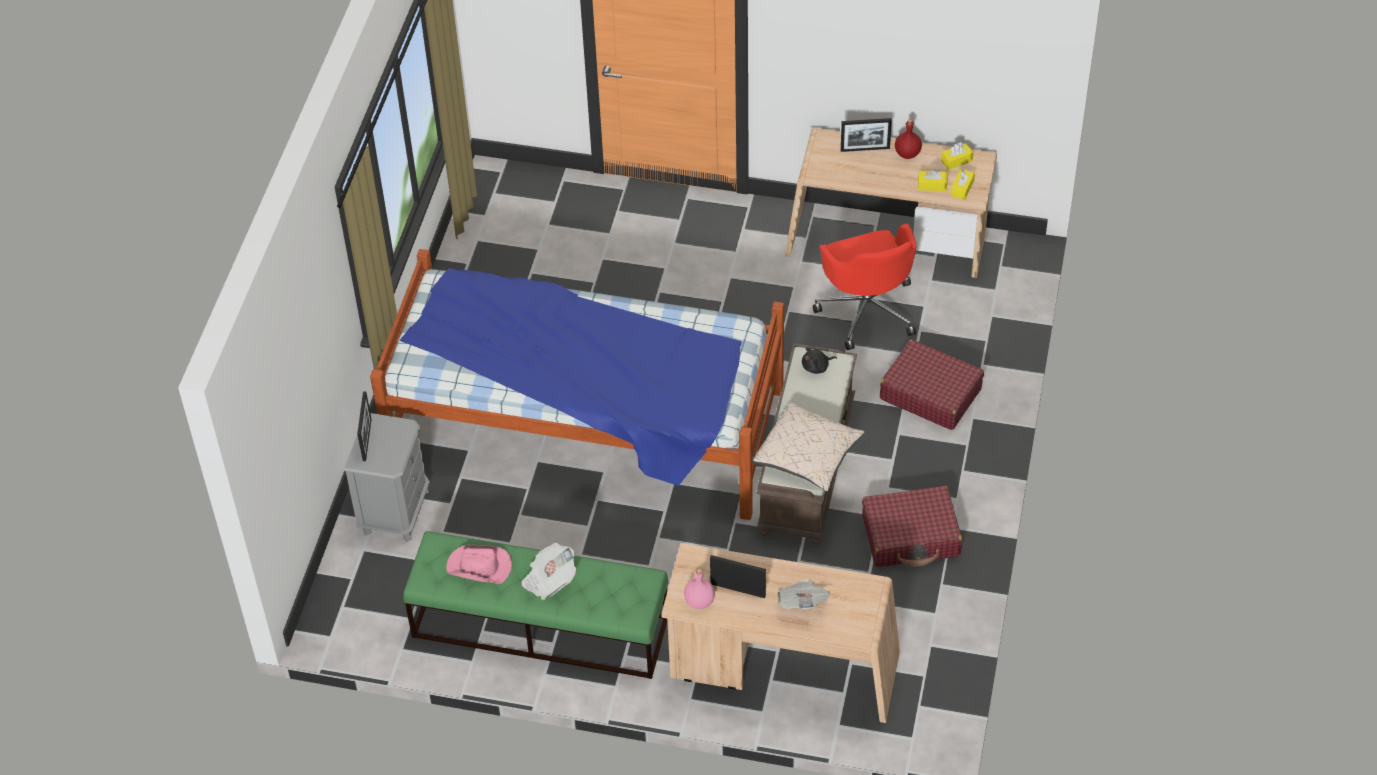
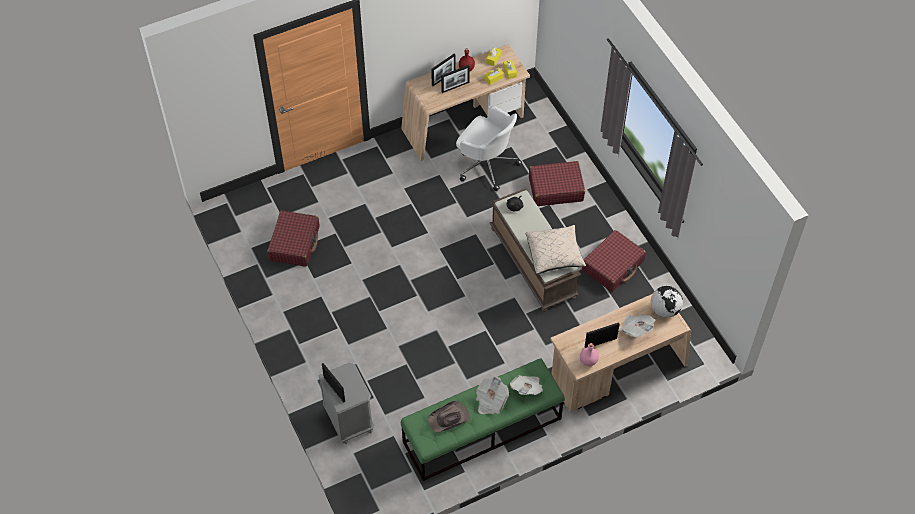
camera: 40 degrees left, 5 degrees up
(480, 567) = (449, 418): pink hat -> brown hat
(533, 266) = (294, 243): none -> red suitcase
(586, 426) = (405, 311): bed -> none
(609, 595) = (527, 389): none -> newspaper
(865, 604) = (664, 310): none -> globe
(867, 309) = (486, 164): red office chair -> white office chair
(869, 168) = (455, 87): none -> picture frame

